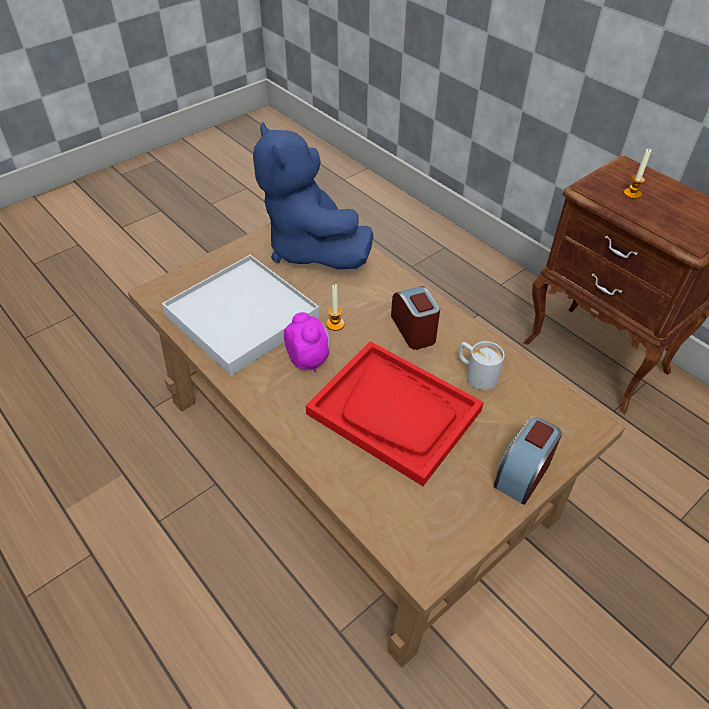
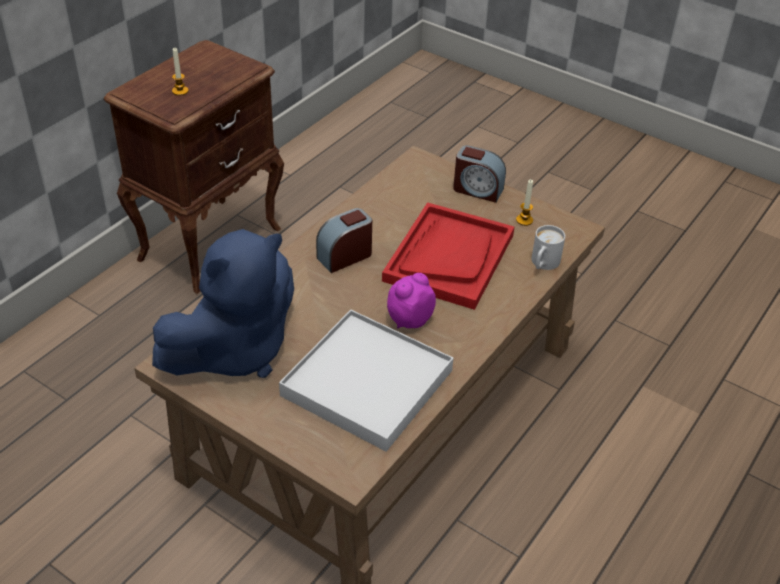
camera: 105 degrees left, 5 degrees down
(335, 324) = (355, 309): candle -> candle (524, 220)
(475, 374) = (387, 216): white mug -> white mug (543, 264)

